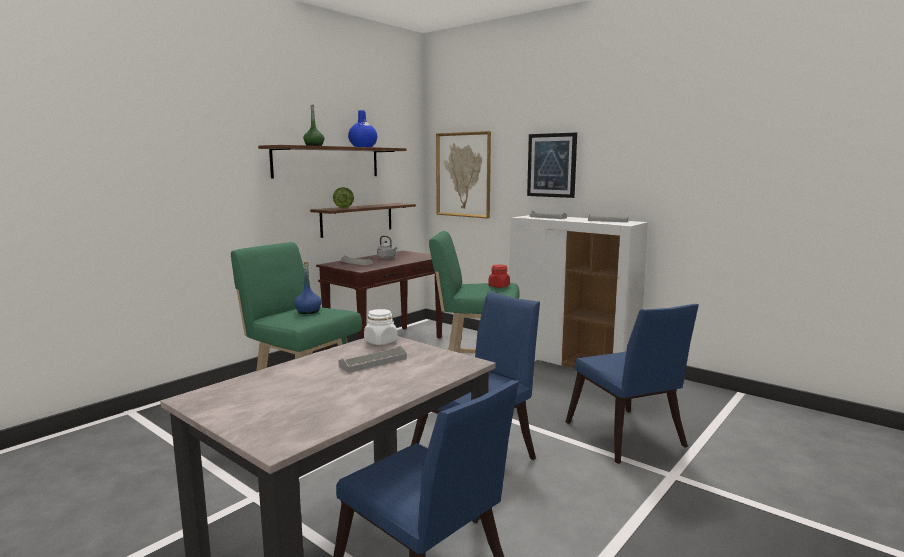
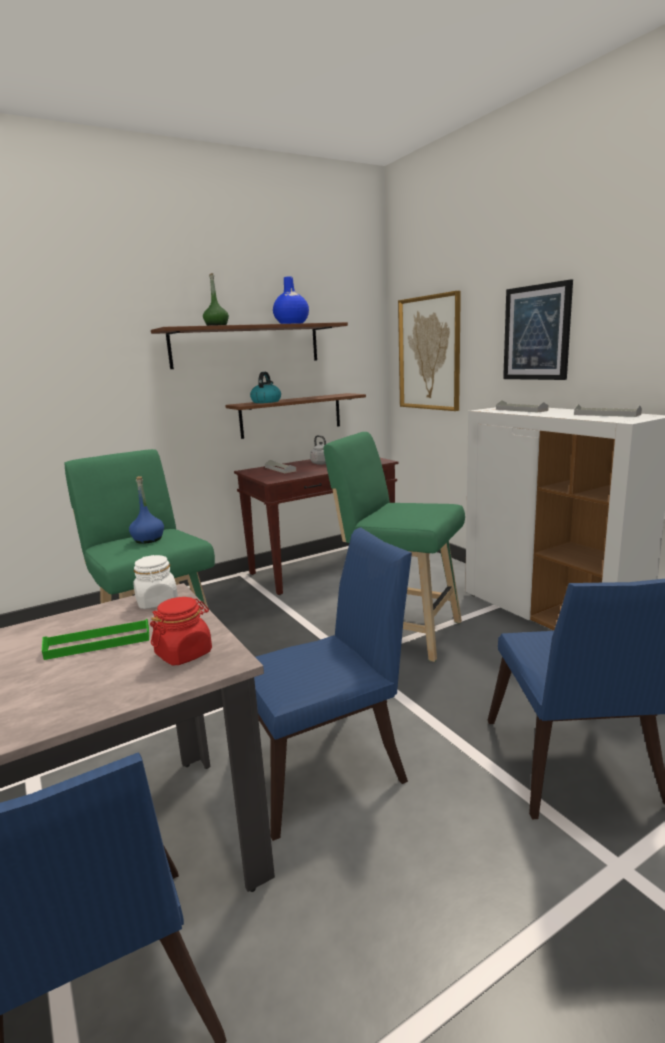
camera: 20 degrees right, 5 degrees up
(343, 207) = (266, 402): lettuce -> kettle
(373, 362) = (98, 643): grey tray -> green tray
(499, 286) = (426, 510): red jar -> red jar (184, 653)

